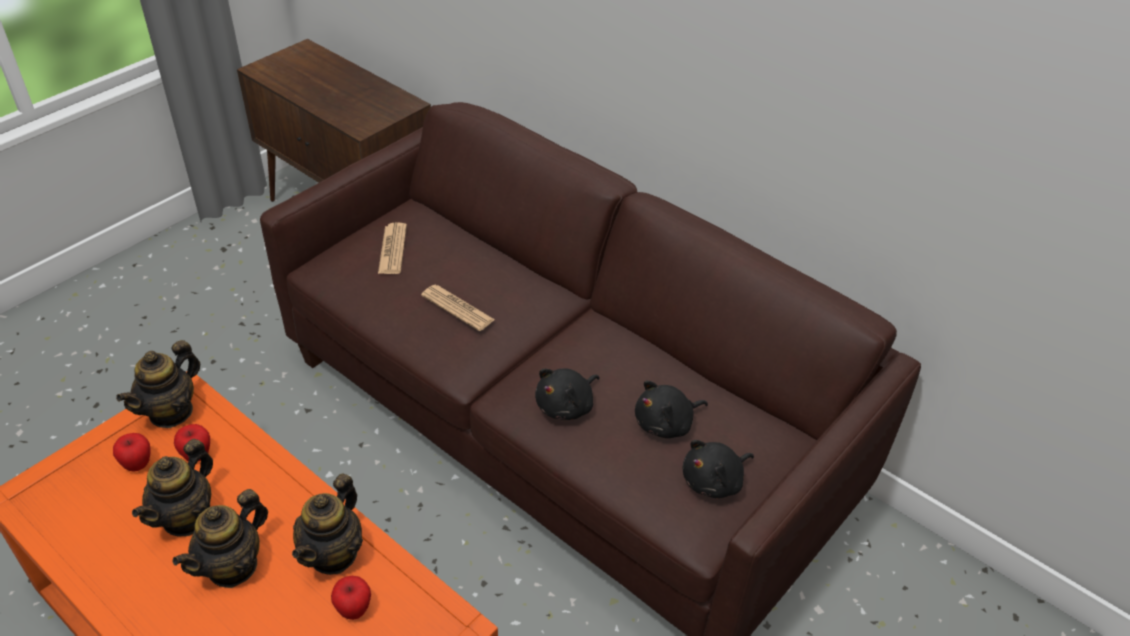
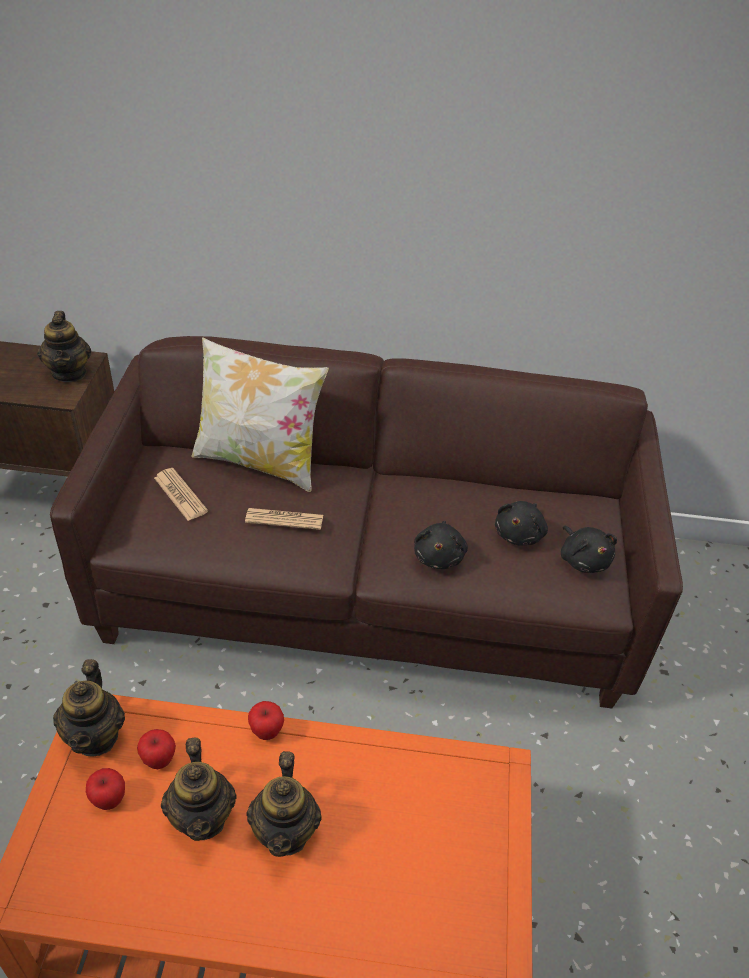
camera: 35 degrees left, 0 degrees up
(333, 554) = (360, 770): teapot -> teapot (69, 372)
(354, 609) = (416, 803): apple -> apple (266, 731)
(485, 250) = (259, 462): none -> pillow
(714, 481) = (583, 559): black plush toy -> black plush toy turned 45 degrees counterclockwise

